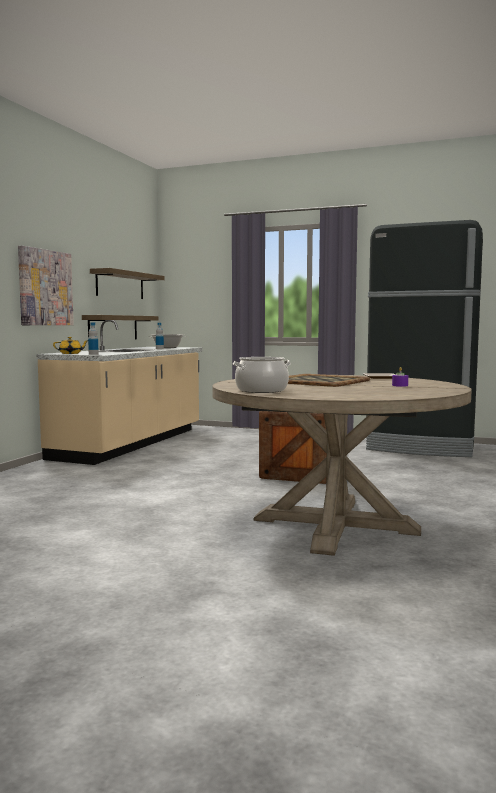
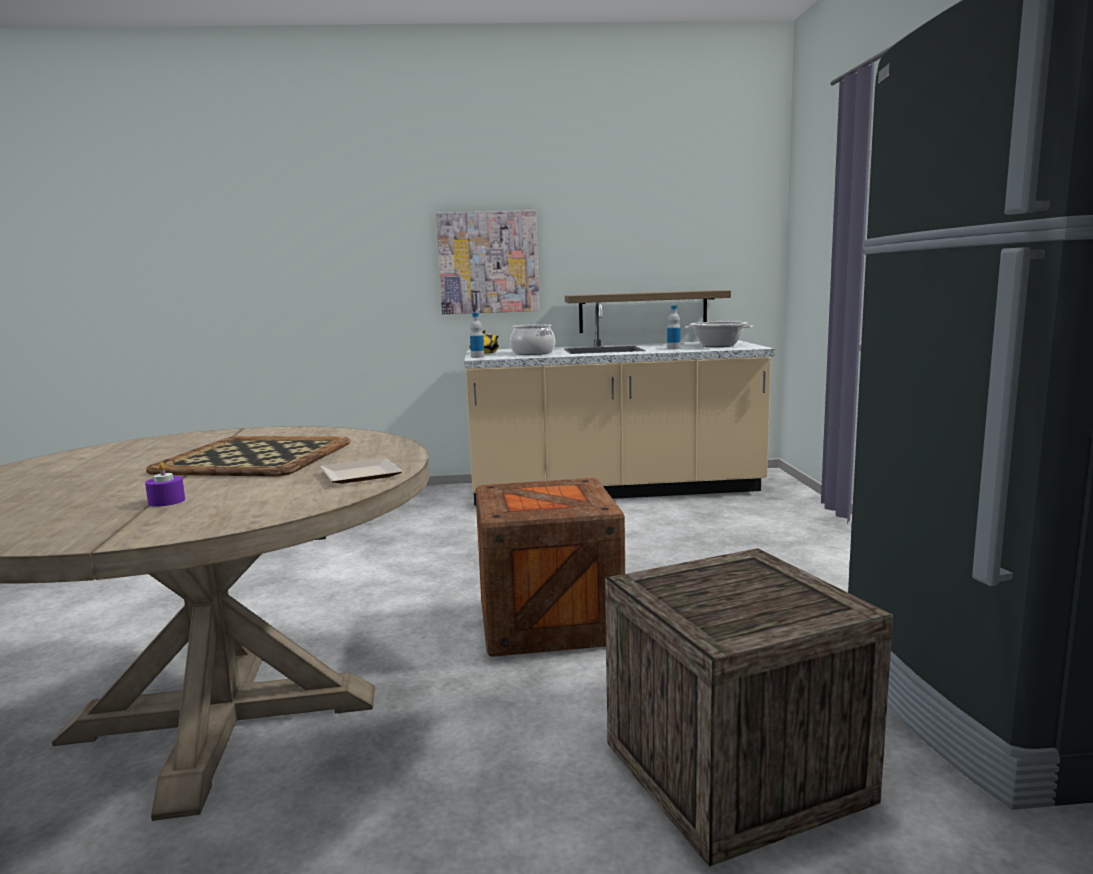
camera: 65 degrees right, 5 degrees up
(120, 285) = (664, 243): shelf -> none
(261, 390) = (84, 456): cooking pot -> cooking pot (532, 353)
(437, 472) = (734, 771): none -> crate

